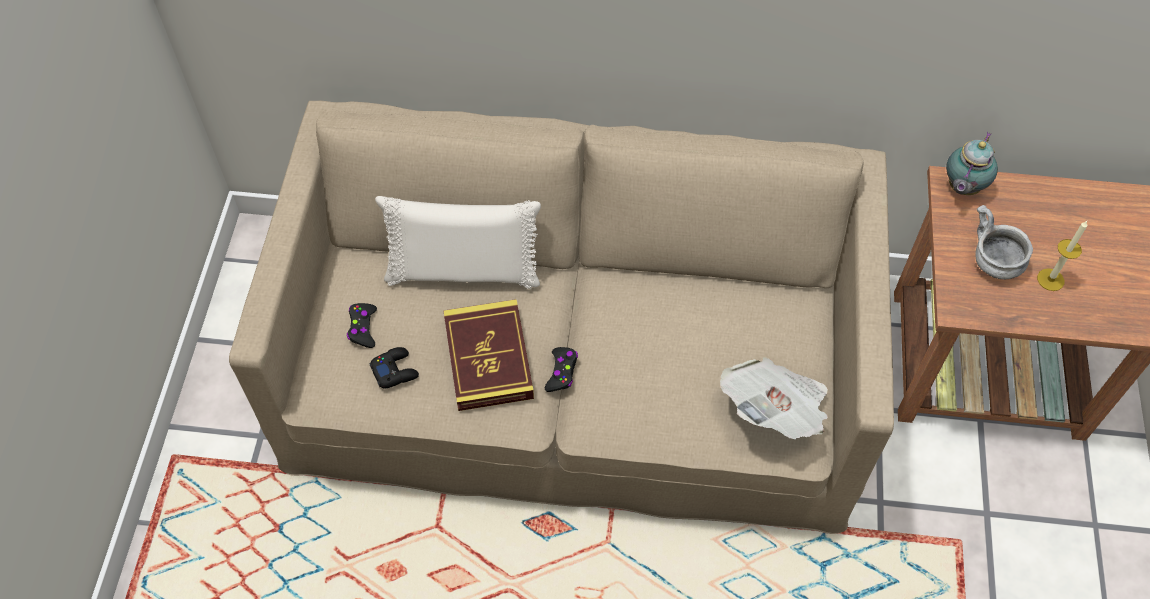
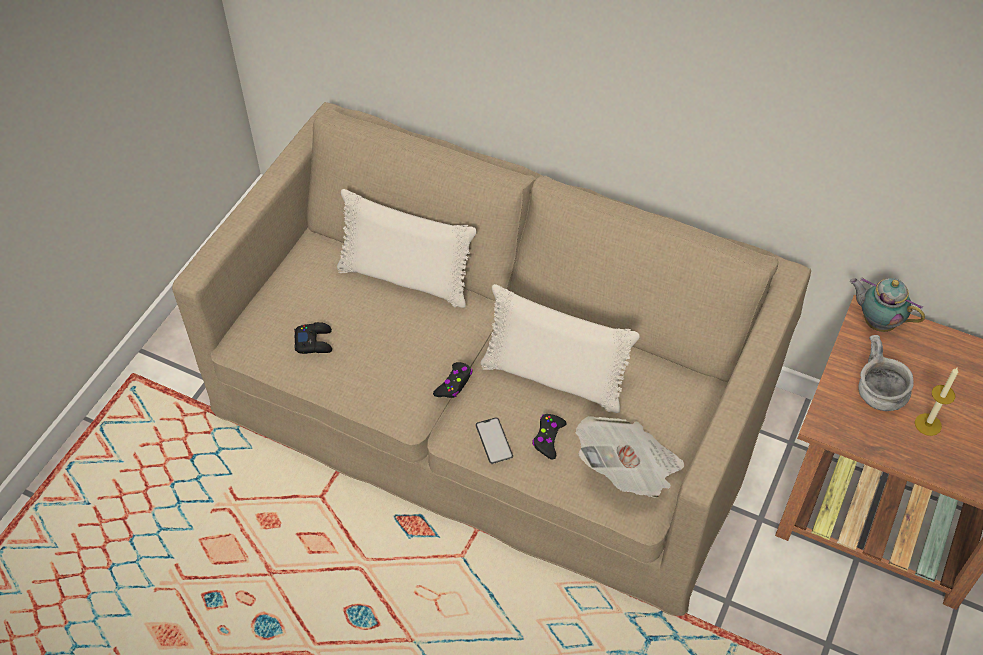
camera: 20 degrees right, 5 degrees down
(362, 328) = (303, 301): black game controller -> black game controller (548, 438)
(488, 358) = (396, 354): book -> none
(629, 421) = (494, 441): none -> phone
(661, 334) = (554, 377): none -> white pillow
(962, 188) = (876, 322): teapot -> teapot turned 75 degrees clockwise

